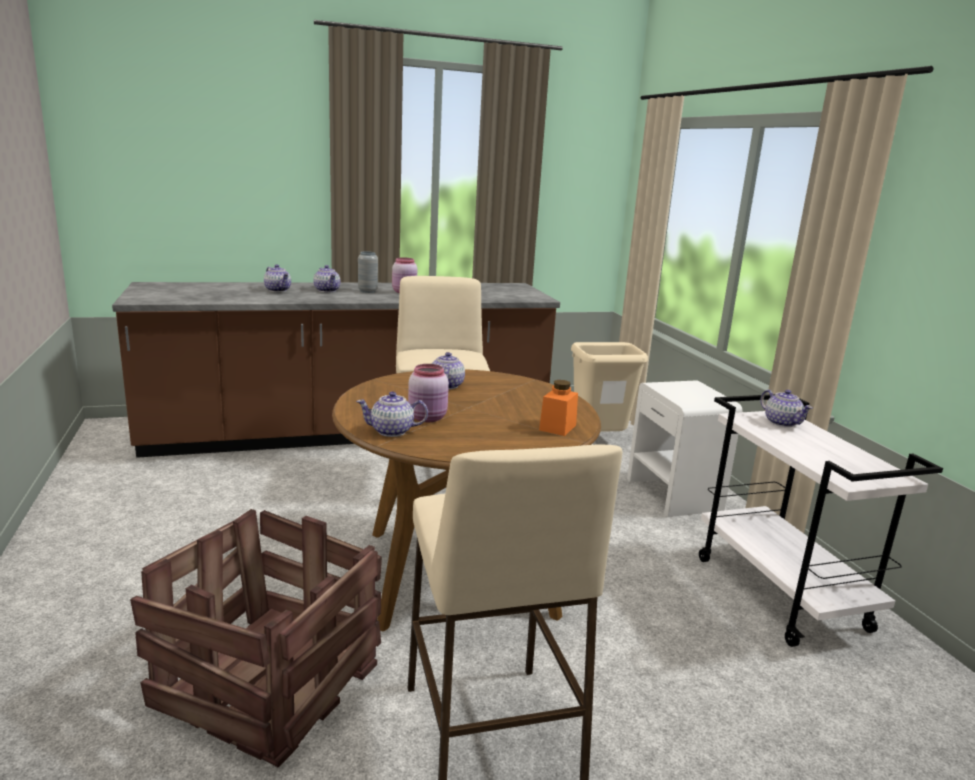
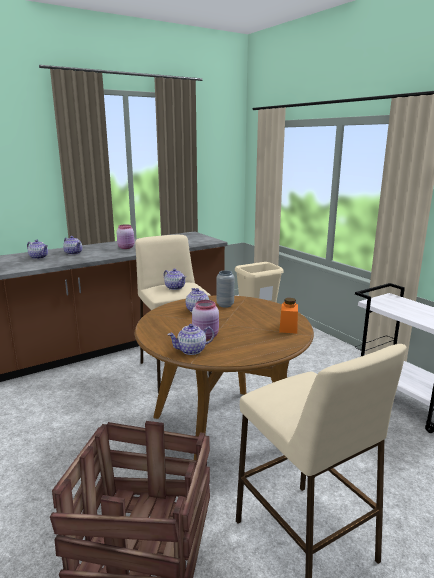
camera: 15 degrees left, 0 degrees up
(367, 291) = (101, 250): grey vase -> grey vase (225, 305)
(674, 494) = (318, 351): white nightstand -> none
(781, 422) = (394, 301): teapot -> teapot (175, 287)

